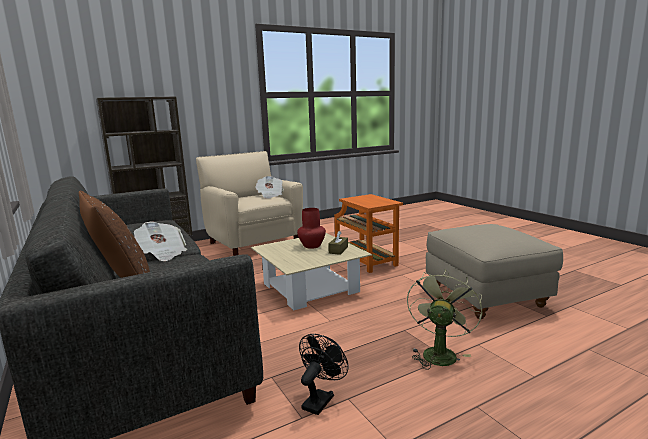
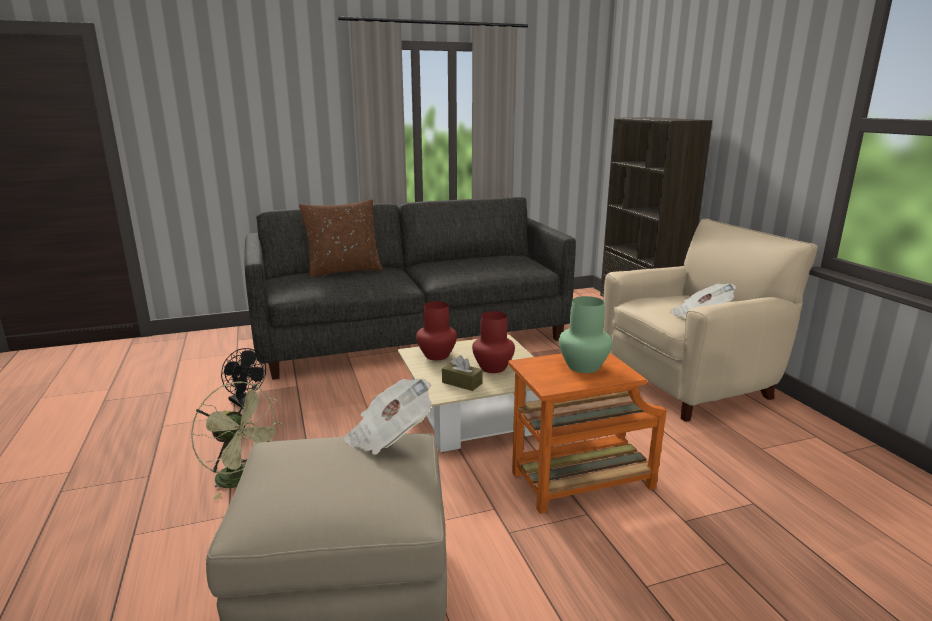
camera: 100 degrees right, 5 degrees up
(162, 253) = (411, 276): newspaper -> newspaper (389, 435)
(297, 260) = (437, 355): none -> red vase
(366, 199) = (582, 367): none -> green vase

